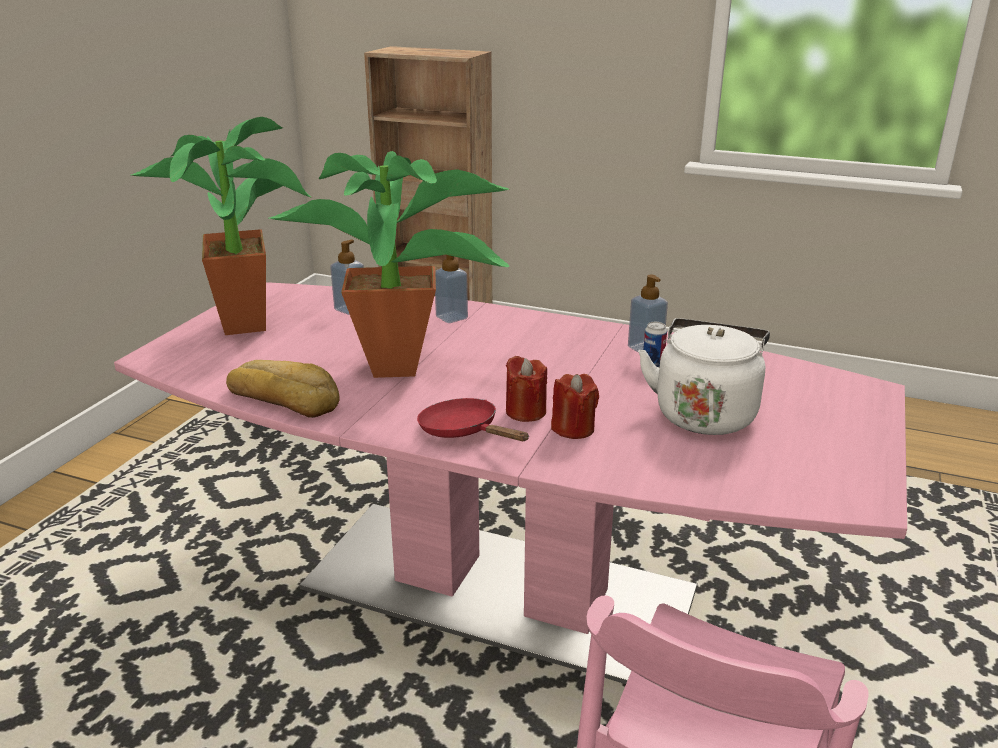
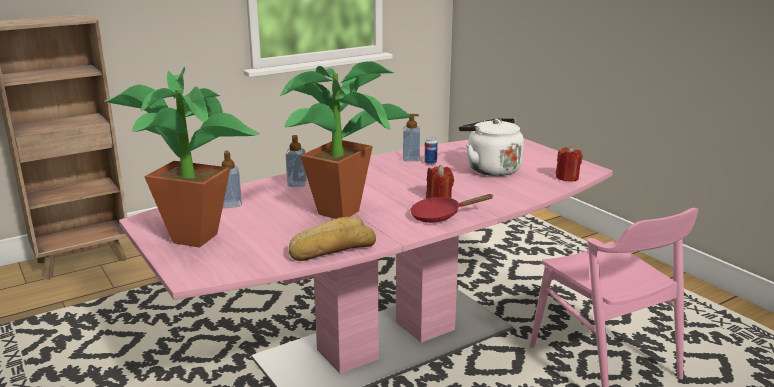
camera: 55 degrees left, 5 degrees down
(573, 428) = (469, 194): red candle -> red candle (567, 178)

